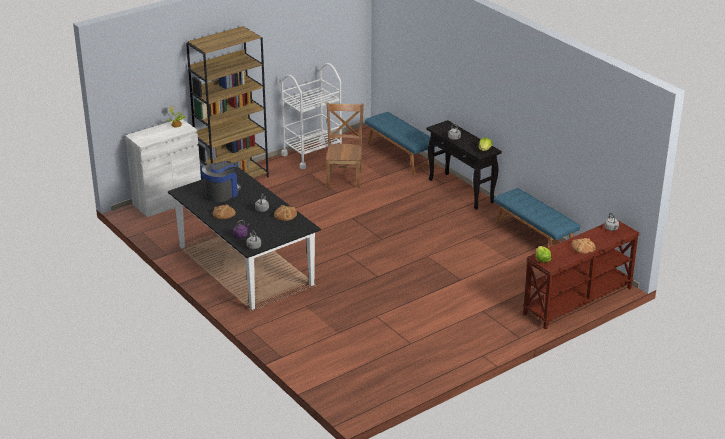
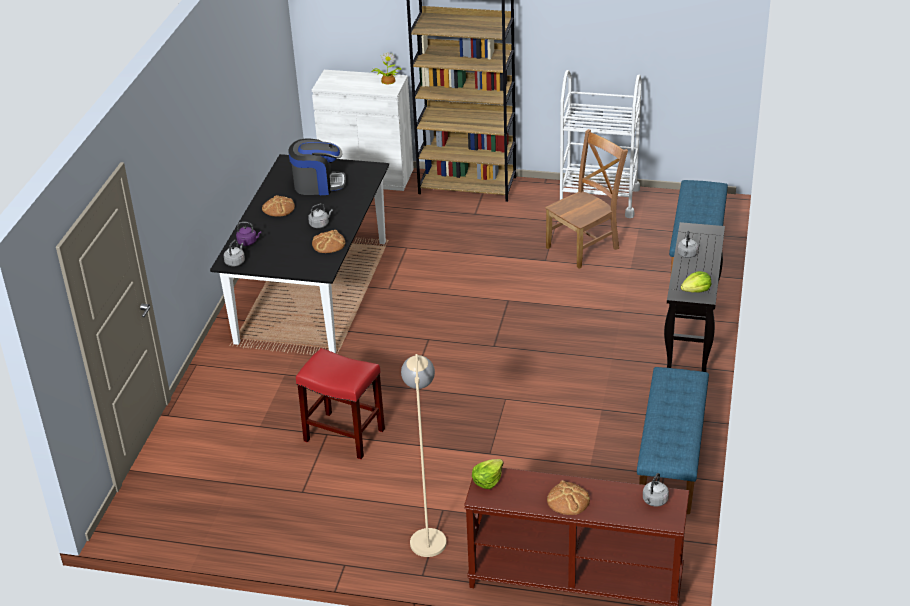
camera: 50 degrees right, 5 degrees up
(384, 312) = (343, 435): none -> red stool
(493, 323) = (427, 534): none -> beige floor lamp

